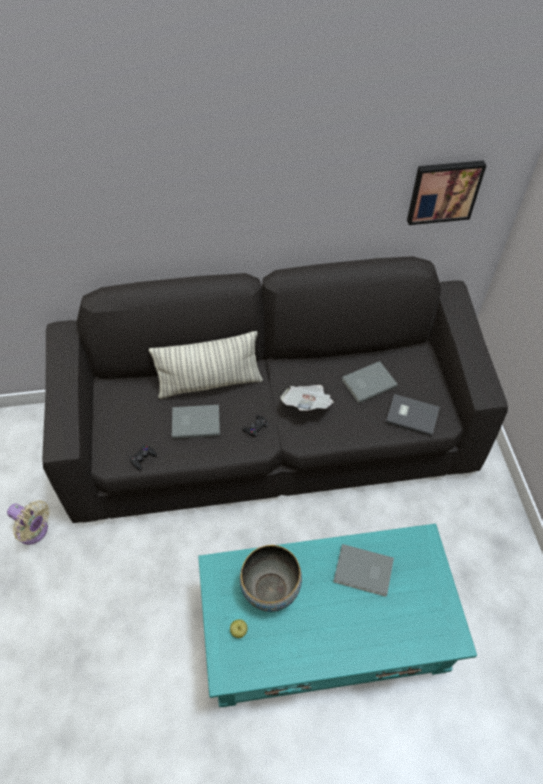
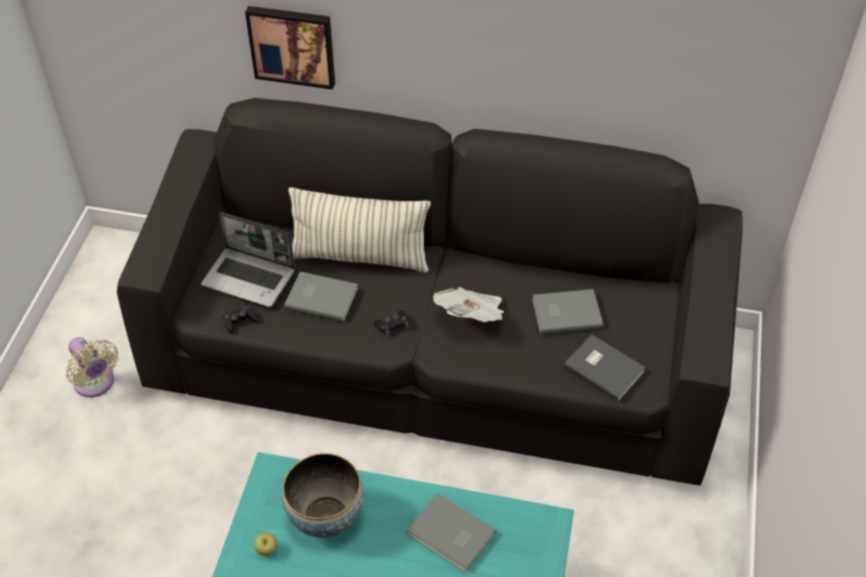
camera: 20 degrees right, 5 degrees down
(137, 423) = (250, 278): none -> laptop
(443, 191) = (710, 75): picture -> picture (292, 45)

